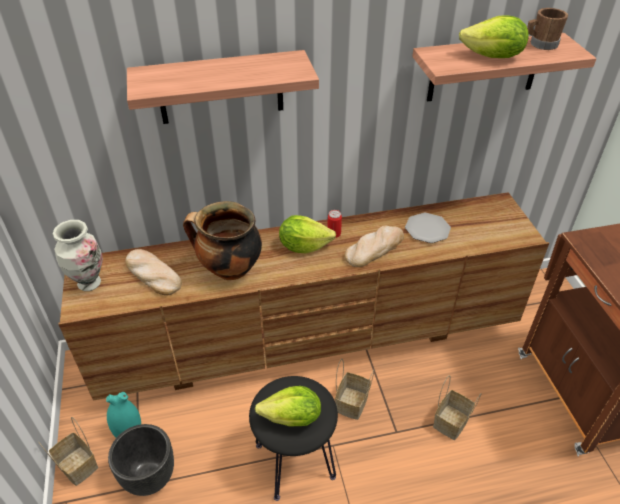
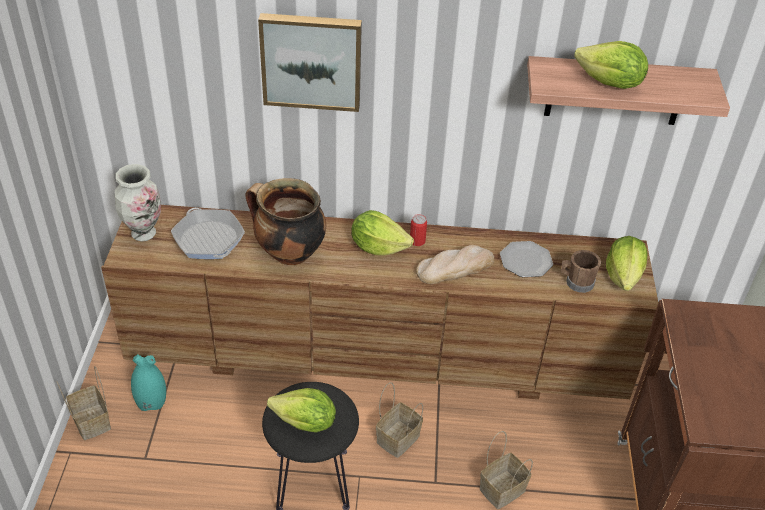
camera: 15 degrees right, 0 degrees up
(149, 477) = (158, 452): black planter -> none
(152, 274) = (208, 239): bread -> frying pan
(221, 88) = (311, 60): shelf -> picture
(507, 223) = (623, 276): none -> lettuce
(540, 44) = (676, 79): brown mug -> brown mug (576, 282)

